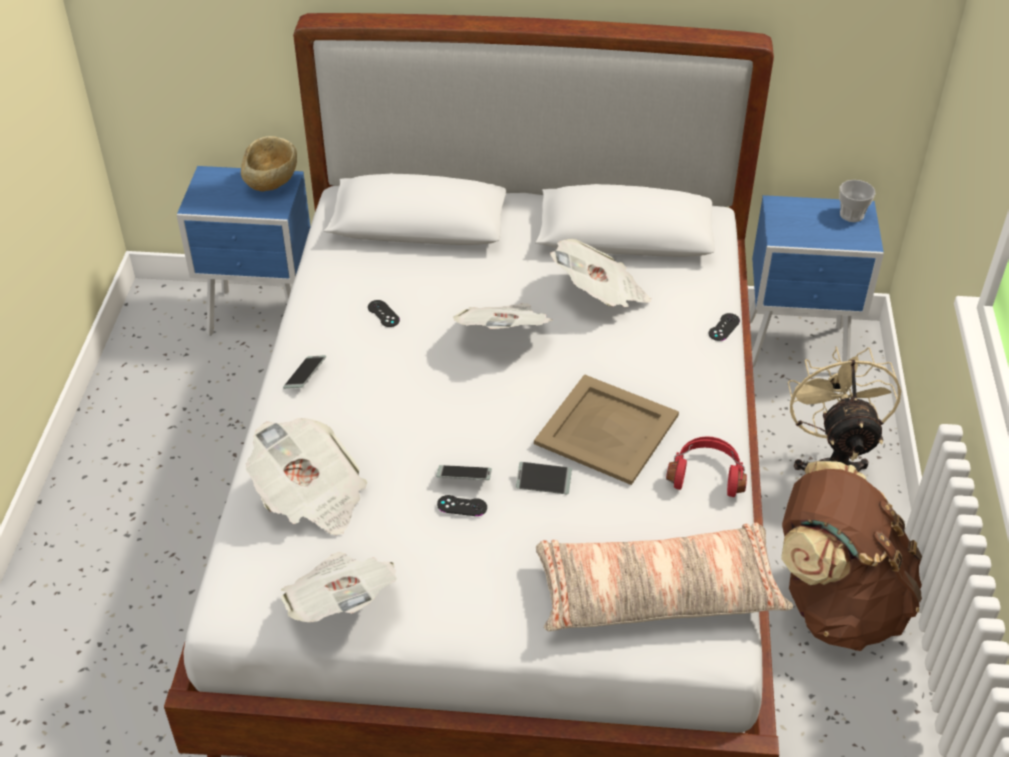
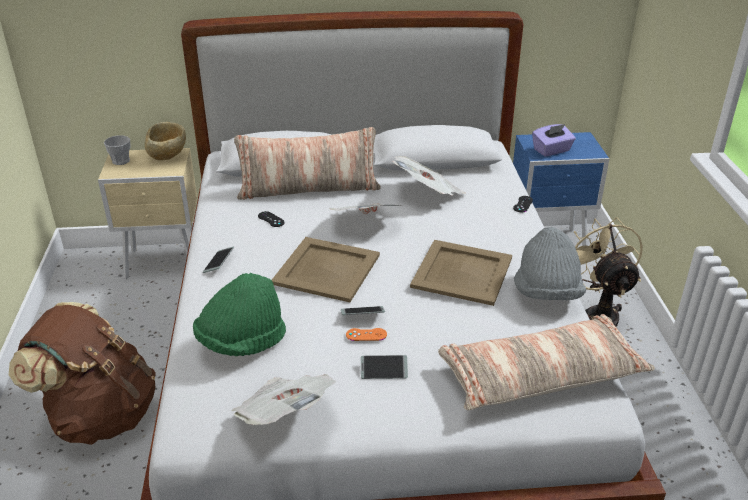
camera: 10 degrees left, 10 degrees down
(264, 317) = (165, 263): blue nightstand -> beige nightstand
(311, 497) = (242, 342): newspaper -> green hat
(437, 403) = (327, 269): none -> beige tray
(443, 268) = (309, 189): none -> pillow
(462, 506) = (366, 335): black game controller -> orange game controller
(543, 482) = (425, 312): phone -> phone (384, 371)
(706, 474) = (546, 293): red headphones -> grey hat
(804, 230) = (552, 150): none -> purple tissue box
(836, 603) = (632, 399): brown backpack -> brown backpack (100, 415)
(851, 215) = (579, 140): cup -> cup (121, 161)

